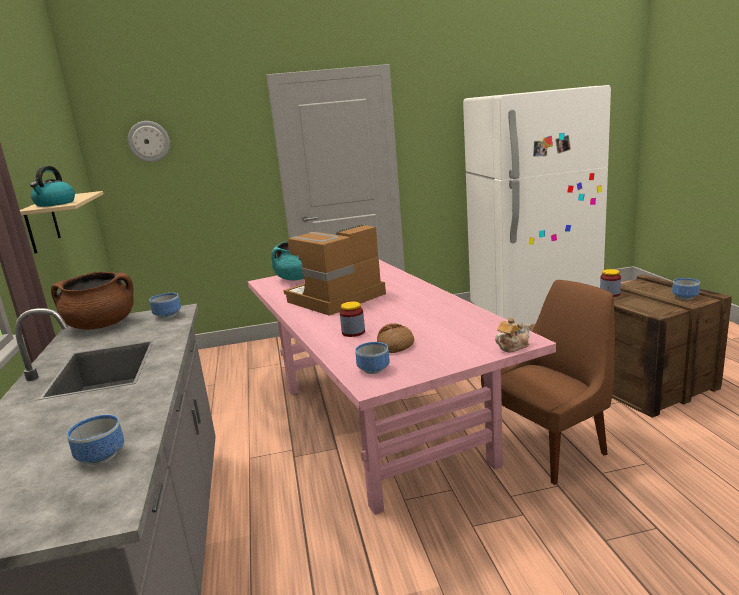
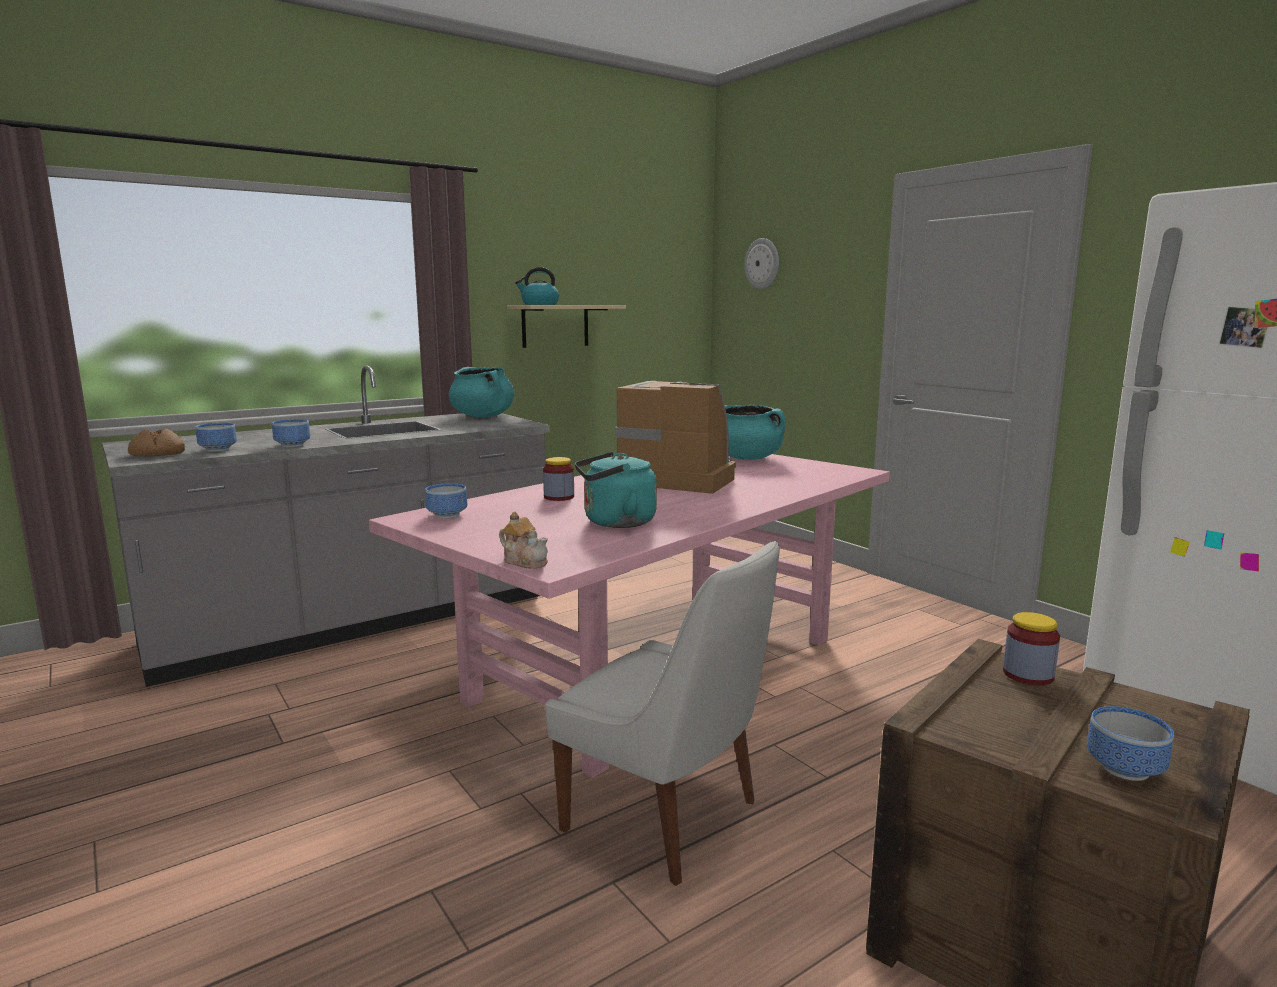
camera: 65 degrees right, 5 degrees down
(101, 325) = (483, 416): brown cooking pot -> turquoise cooking pot
(168, 315) = (511, 423): bowl -> bowl (294, 445)
(395, 345) = (521, 515): bread -> bread (157, 454)
(437, 320) = (615, 523): none -> turquoise kettle
(550, 448) = (667, 819): brown chair -> white chair

